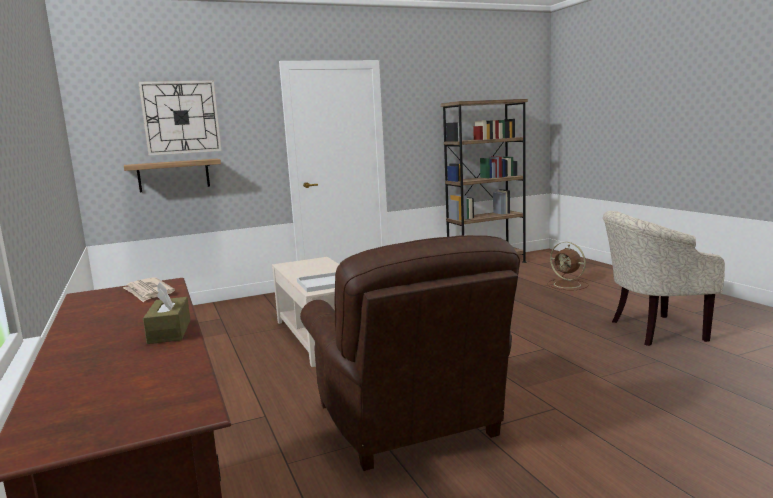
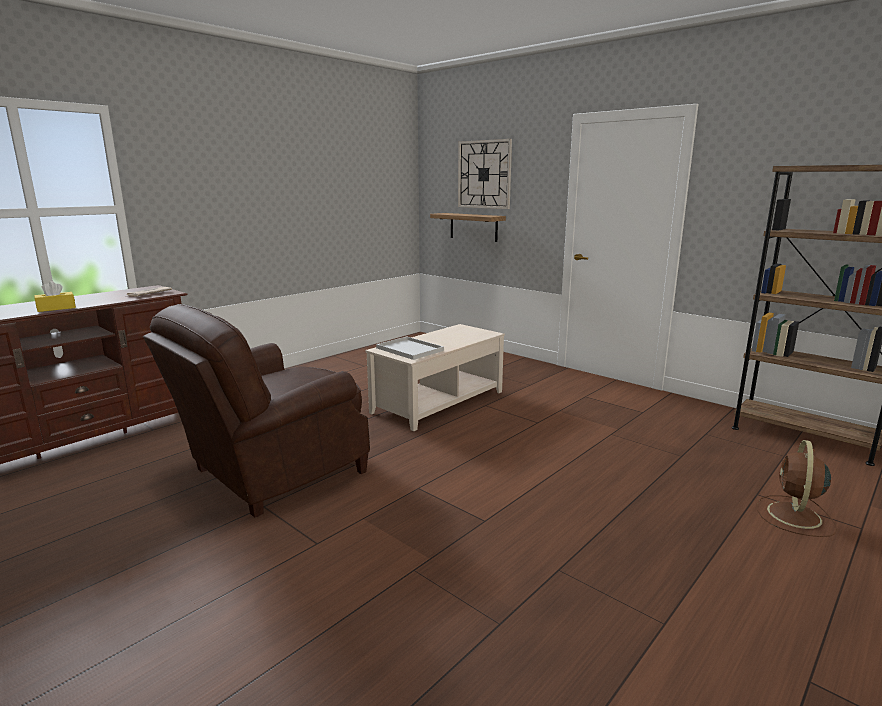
camera: 65 degrees right, 5 degrees up
(169, 331) = (56, 308): brown tissue box -> yellow tissue box
(651, 330) = (636, 617): beige armchair -> none

